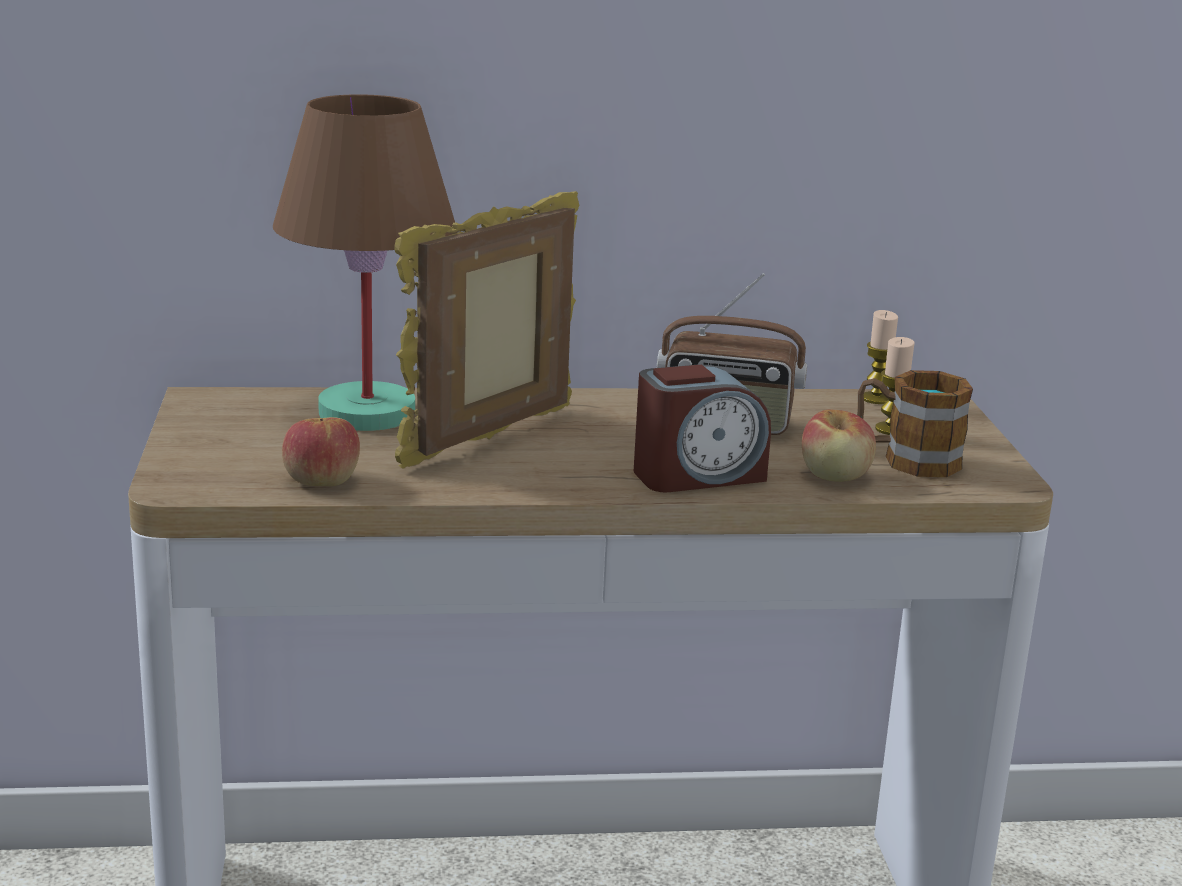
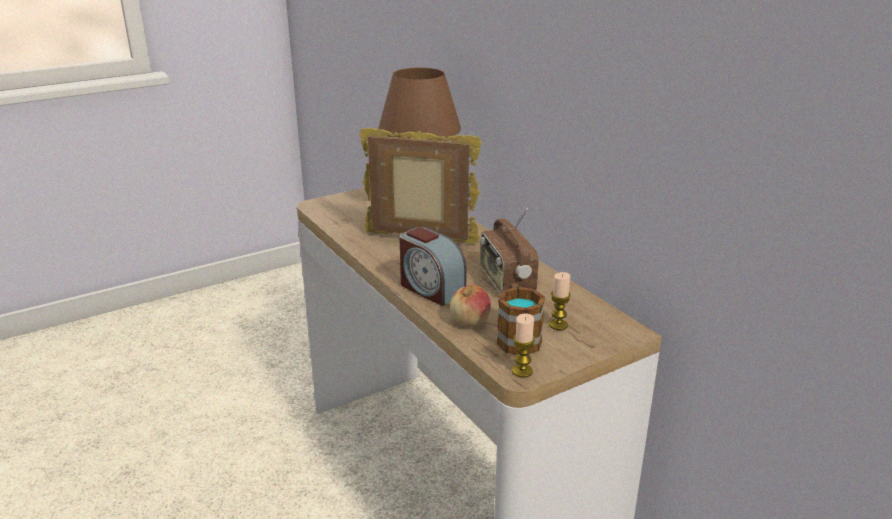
camera: 65 degrees right, 5 degrees up
(321, 480) = (344, 223): apple -> none
(876, 399) = (601, 312): candle -> candle (522, 371)

